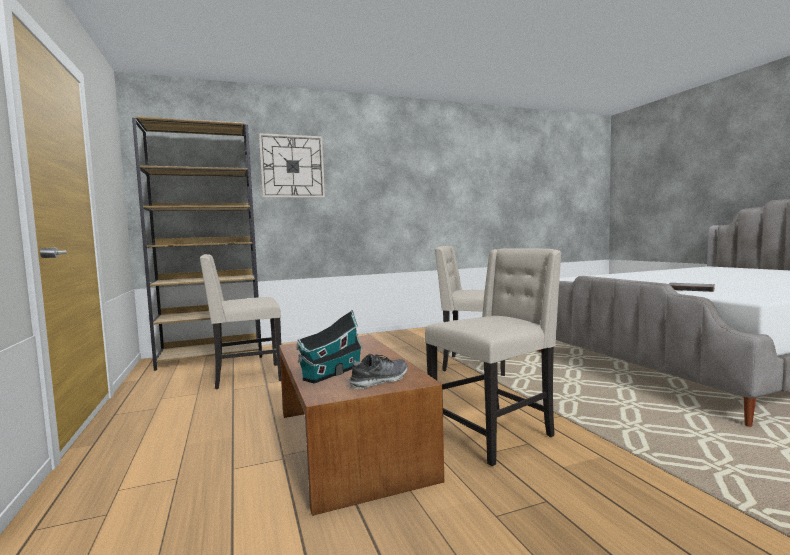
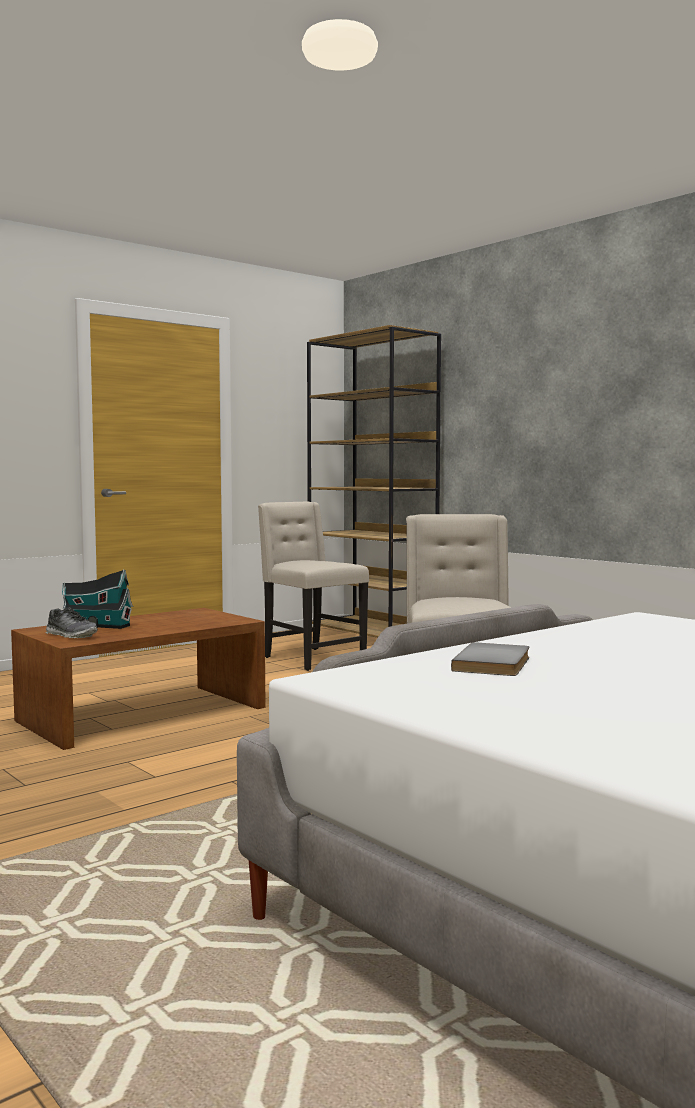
camera: 70 degrees right, 0 degrees up
(292, 166) = (495, 370): wall clock -> none
(494, 433) = (180, 761): beige chair -> none

